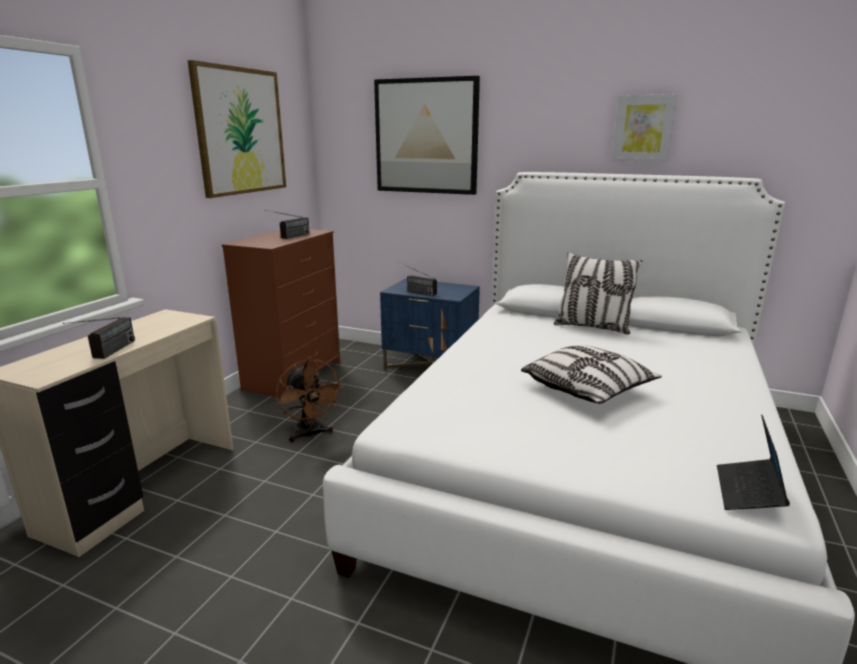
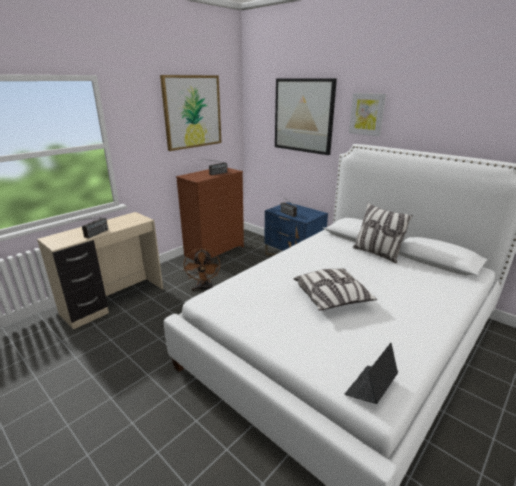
camera: 20 degrees right, 5 degrees up
(643, 128) = (440, 120): picture -> picture (367, 114)

